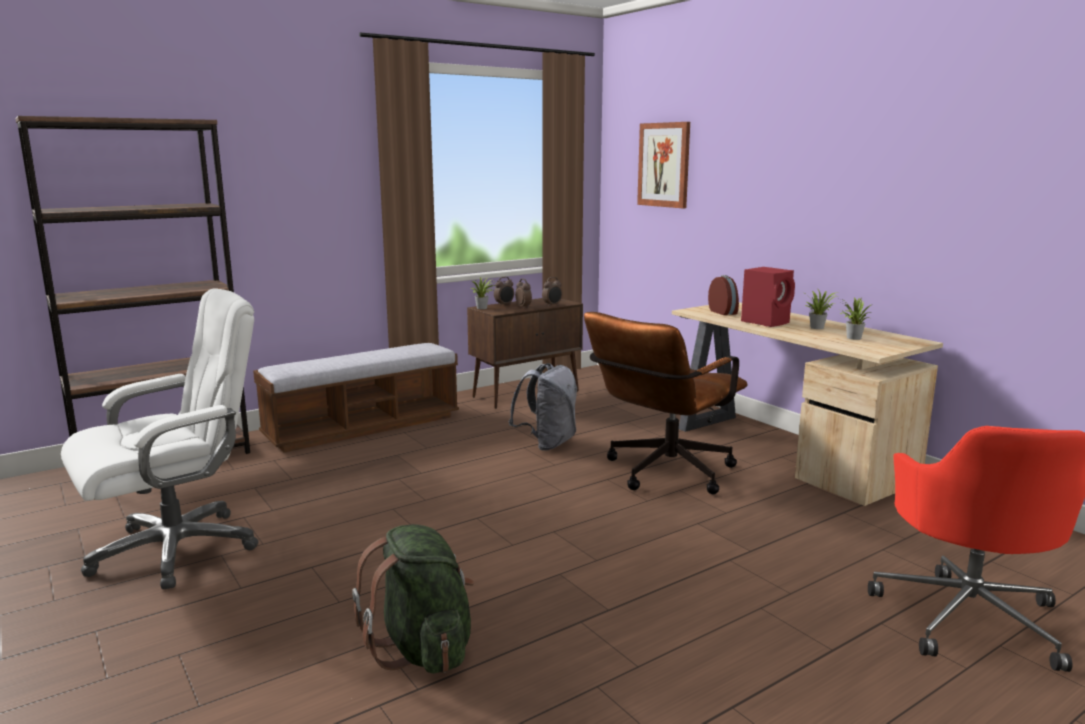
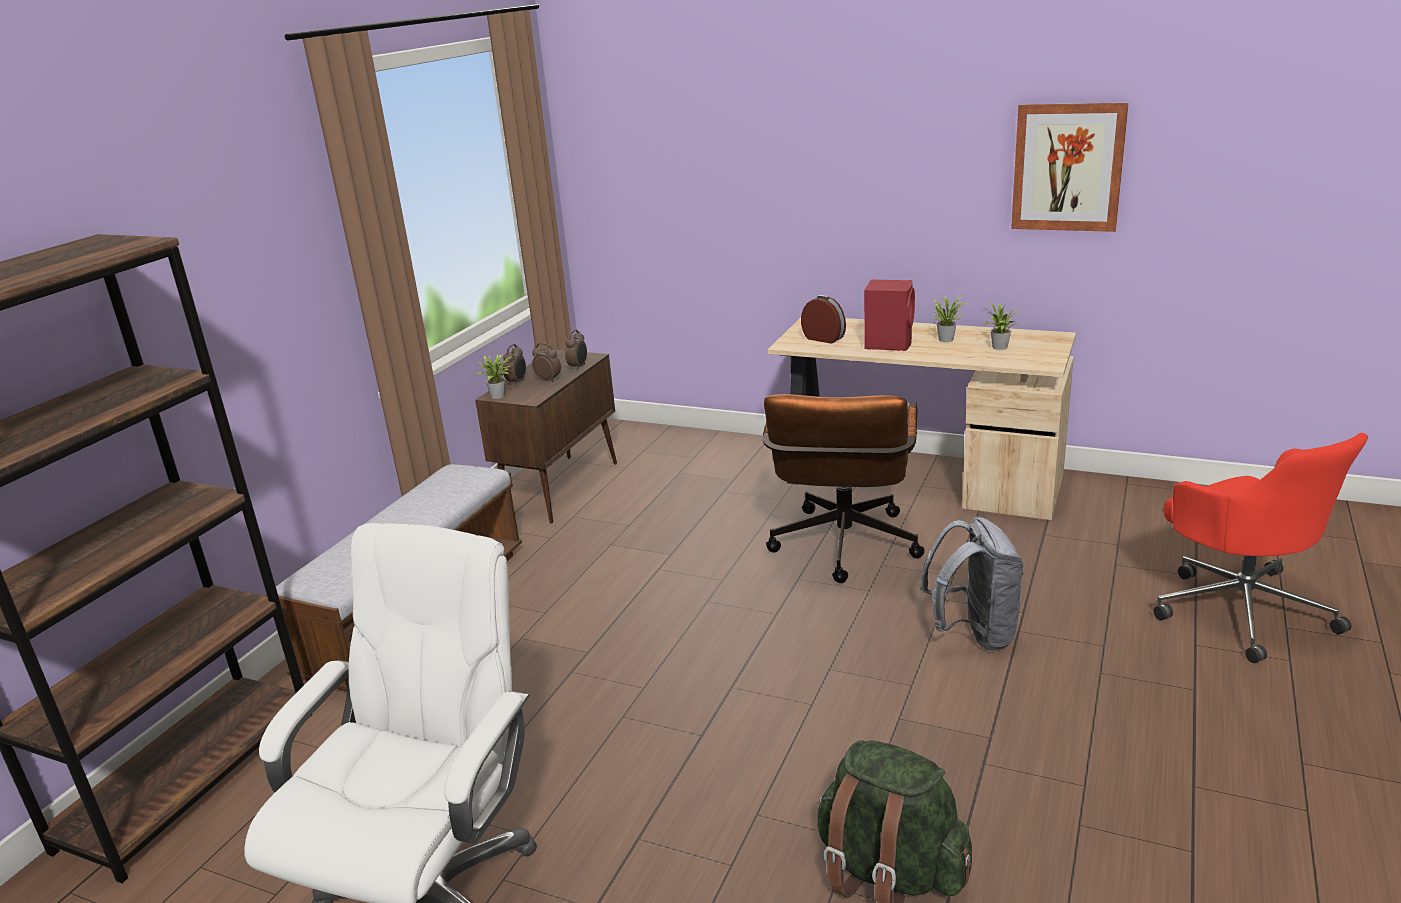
camera: 30 degrees left, 10 degrees up
(547, 444) = (678, 554): grey backpack -> grey backpack (974, 634)
(664, 165) = (669, 153): picture -> picture (1067, 167)

